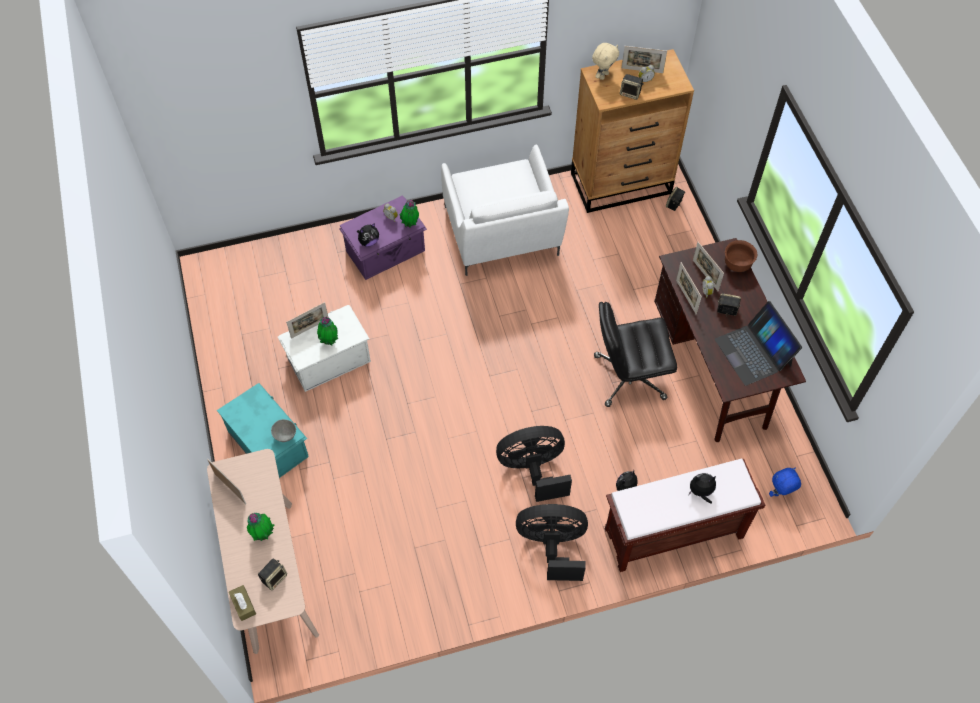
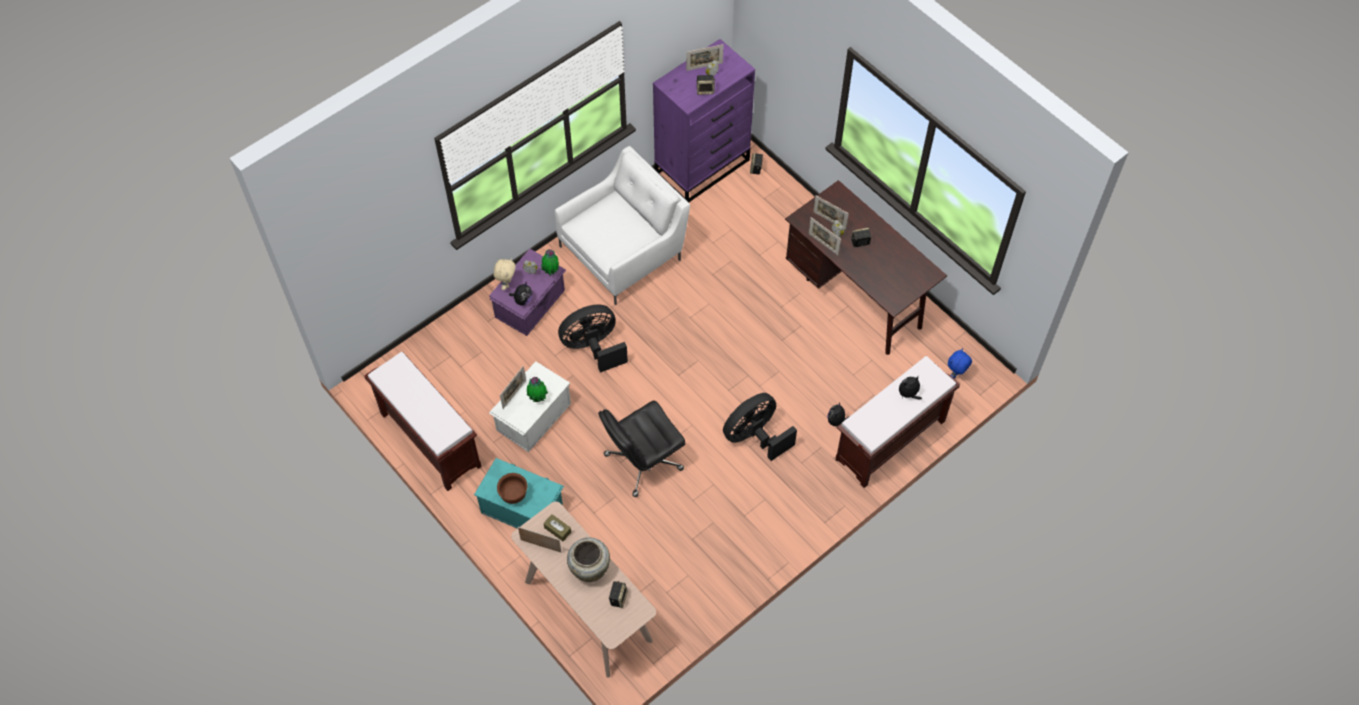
camera: 25 degrees left, 0 degrees up
(221, 341) = (429, 439): none -> brown bench
(243, 605) = (605, 628): brown tissue box -> brown tissue box (557, 530)
(263, 534) = (589, 569): potted plant -> beige vase
(285, 436) = (545, 491): grey bowl -> none
(502, 235) = (624, 251): white armchair -> white armchair turned 90 degrees counterclockwise
(552, 546) = (801, 490): black fan -> black fan (593, 347)
(603, 75) = (674, 82): beige plush toy -> beige plush toy (506, 284)
(622, 183) = (703, 166): brown dresser -> purple dresser
(628, 377) = (792, 330): black office chair -> black office chair (642, 462)
(737, 264) = (850, 202): brown bowl -> brown bowl (513, 494)
(754, 352) = (897, 268): laptop -> none

